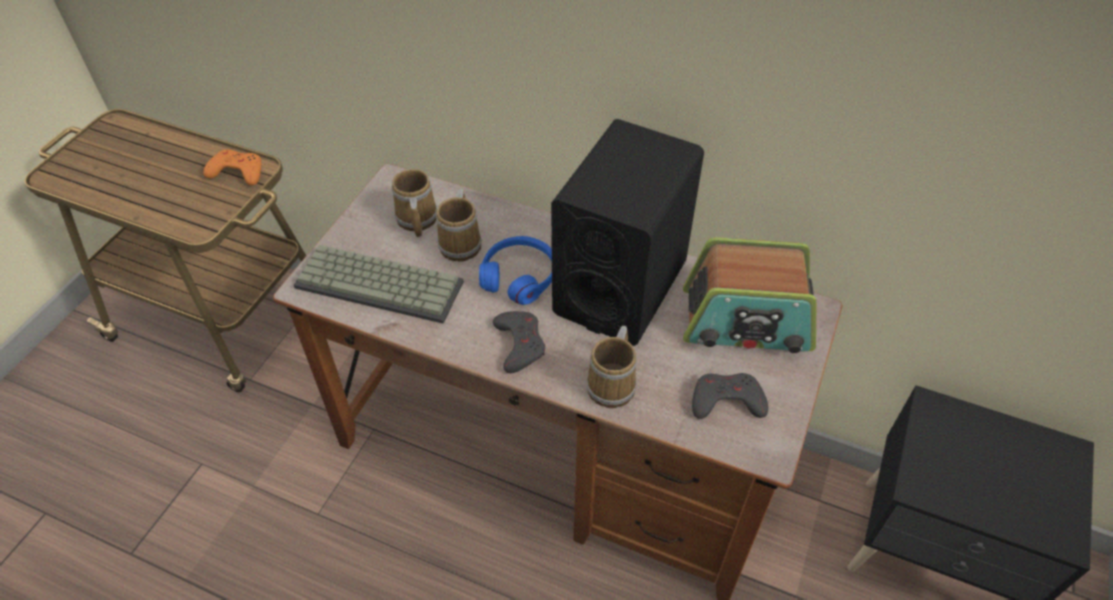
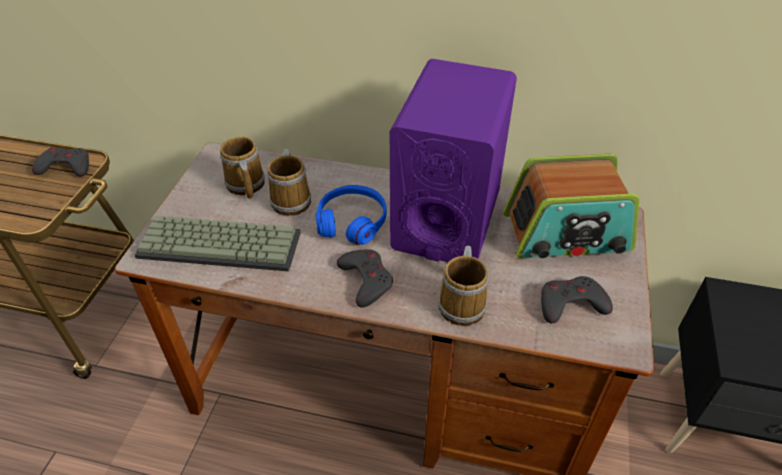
camera: 10 degrees left, 5 degrees down
(237, 171) = (65, 166): orange game controller -> grey game controller
(620, 287) = (446, 219): black speaker -> purple speaker

